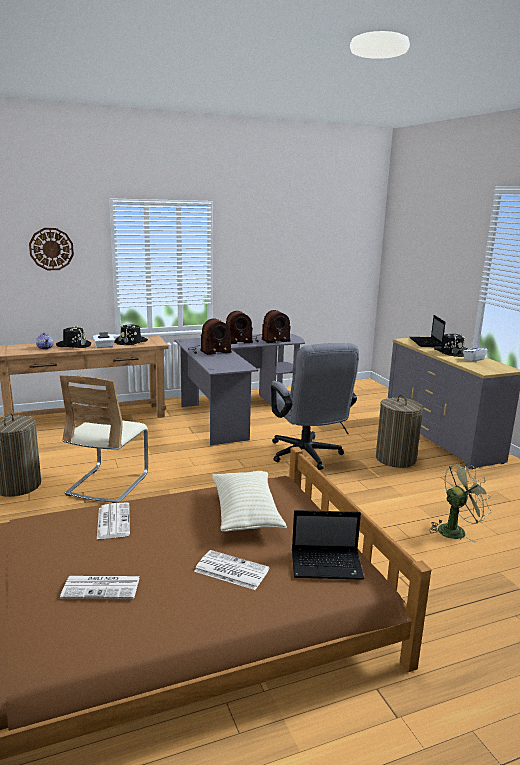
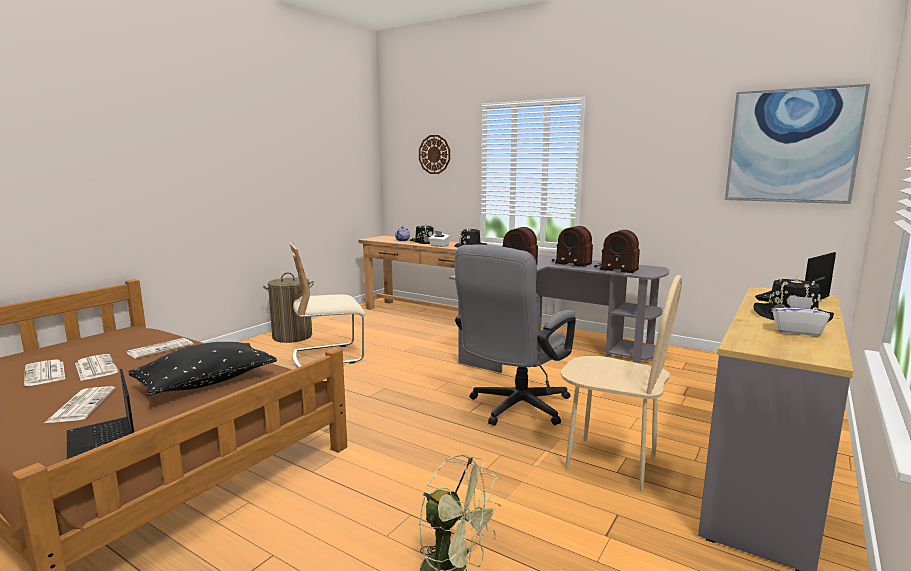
camera: 55 degrees right, 5 degrees down
(125, 558) = (95, 368): none -> newspaper
(246, 513) = (206, 383): beige pillow -> black pillow
(344, 244) = (791, 146): none -> picture
(395, 459) = (611, 462): laundry basket -> beige chair

